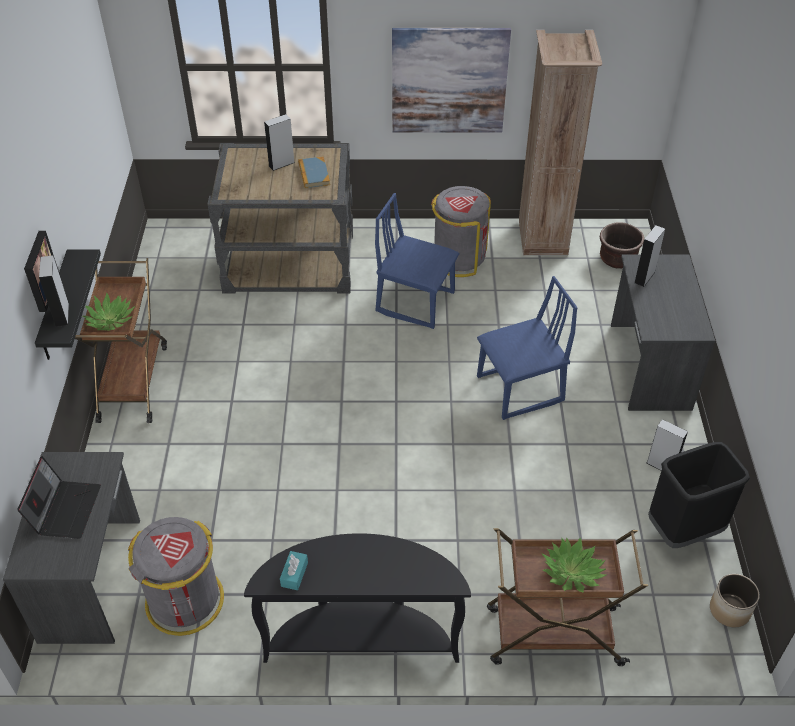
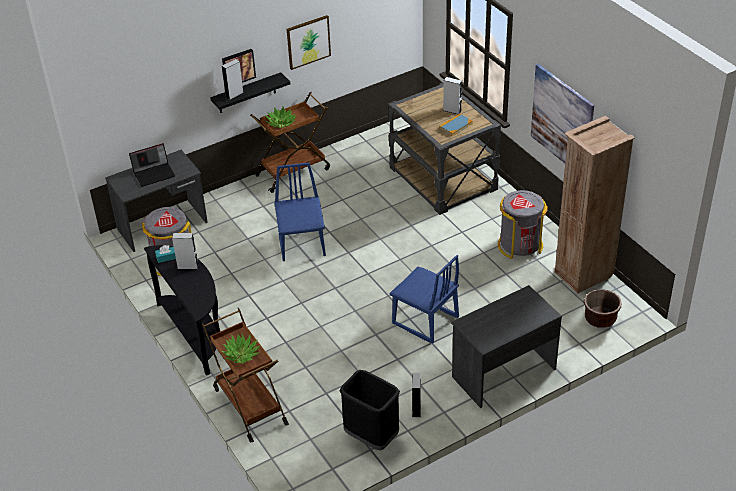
camera: 60 degrees right, 5 degrees down
(70, 183) = (308, 41): none -> picture
(415, 302) = (459, 244): blue chair -> blue chair (302, 244)
(644, 277) = (515, 303): grey speaker -> grey speaker (188, 266)
(729, 610) = (324, 478): planter -> none

